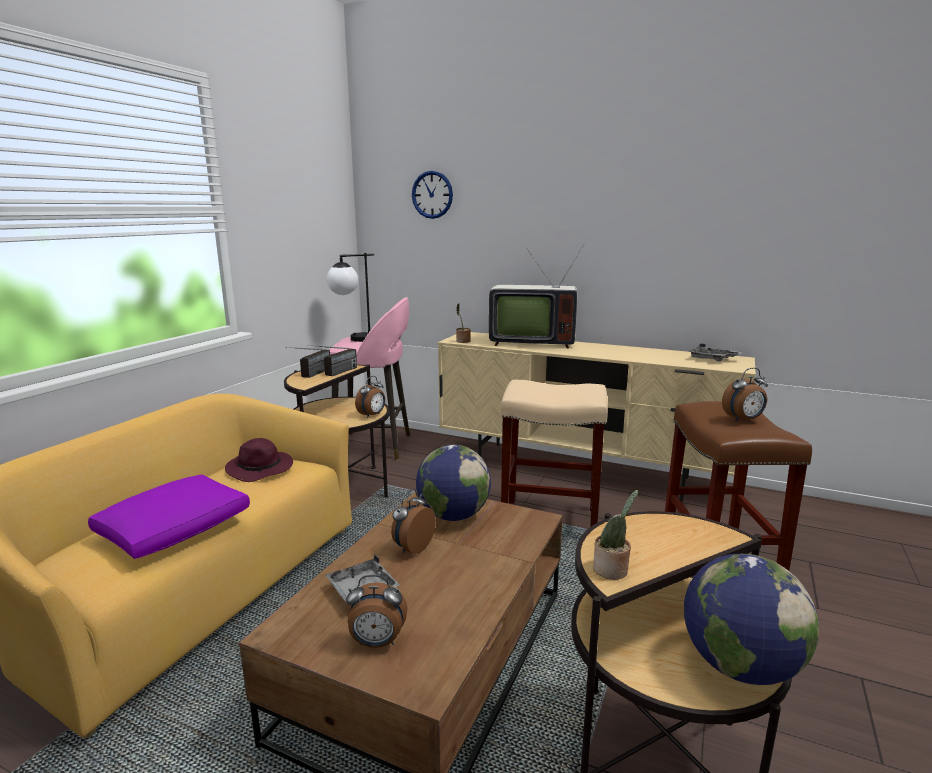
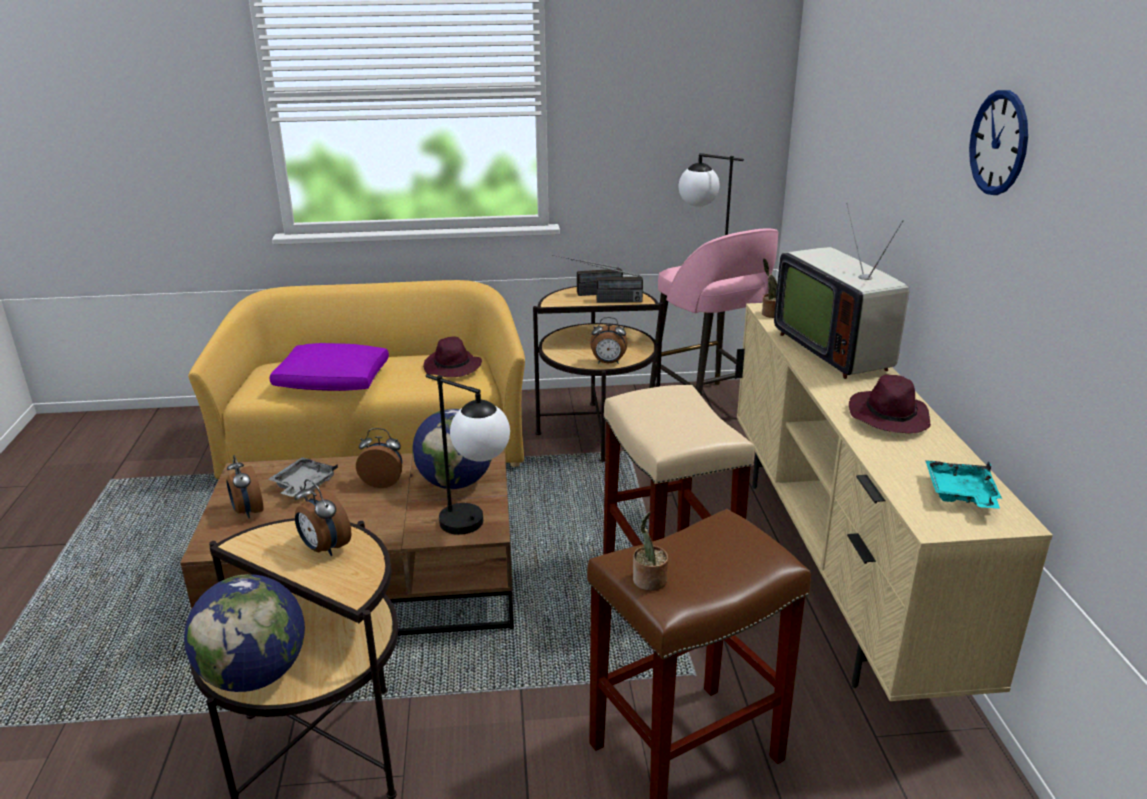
camera: 60 degrees right, 10 degrees up
(432, 195) = (839, 84): wall clock -> wall clock (999, 143)
(531, 522) = (476, 527): none -> table lamp
(612, 570) = (256, 542): potted plant -> potted plant (649, 581)
(621, 351) = (888, 417): none -> purple hat
(712, 359) = (960, 495): grey tray -> turquoise tray
(743, 420) = (698, 563): alarm clock -> alarm clock (324, 548)

